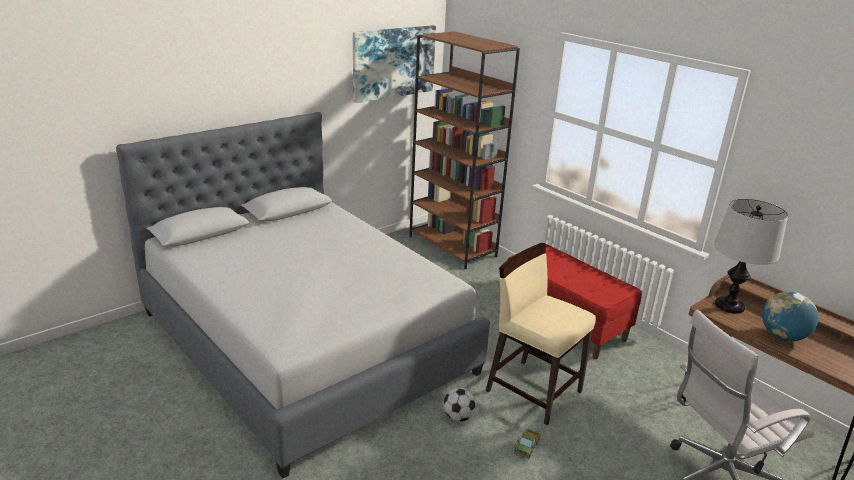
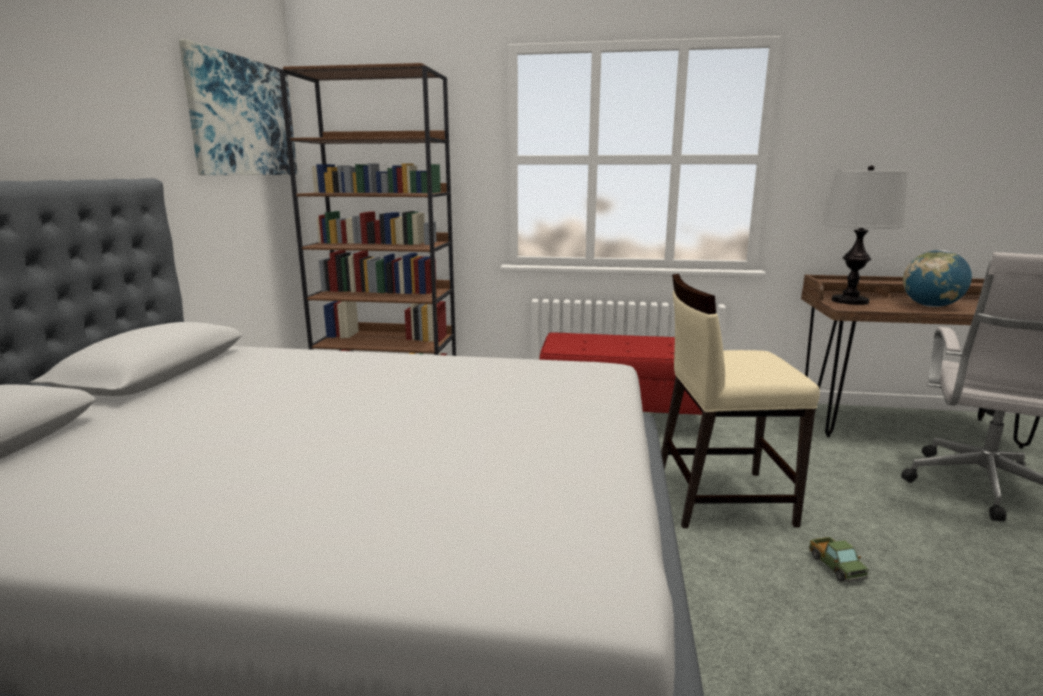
camera: 40 degrees left, 10 degrees down
(458, 417) = (716, 581): football -> none

